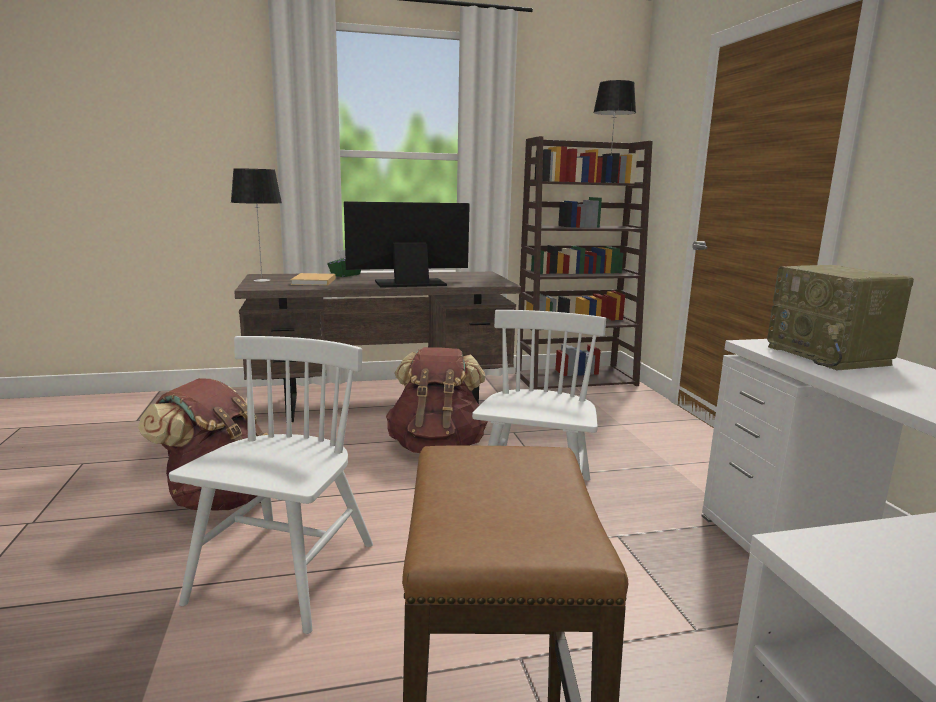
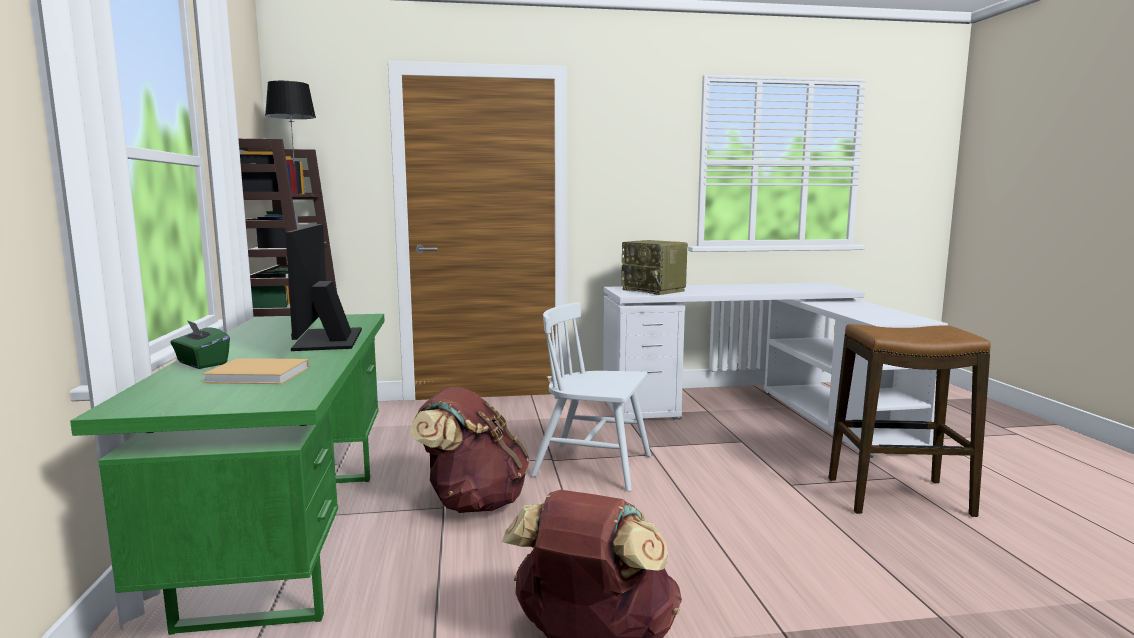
camera: 85 degrees left, 5 degrees down
(261, 280) = (201, 403): table lamp -> none
(284, 573) = (739, 573): white chair -> none
(383, 402) = (290, 538): brown desk -> green desk
(830, 356) = (654, 290): radio -> radio turned 60 degrees clockwise

